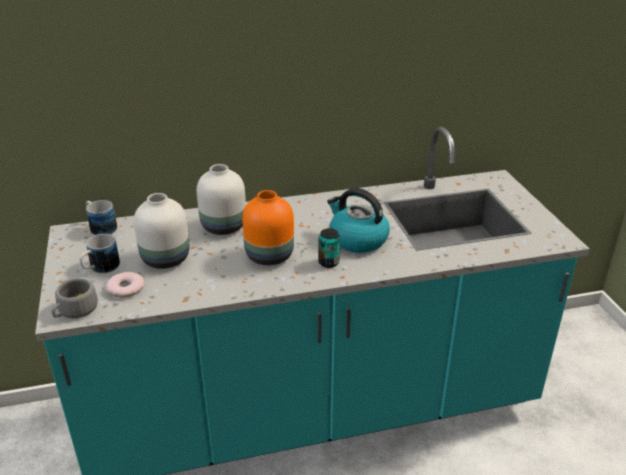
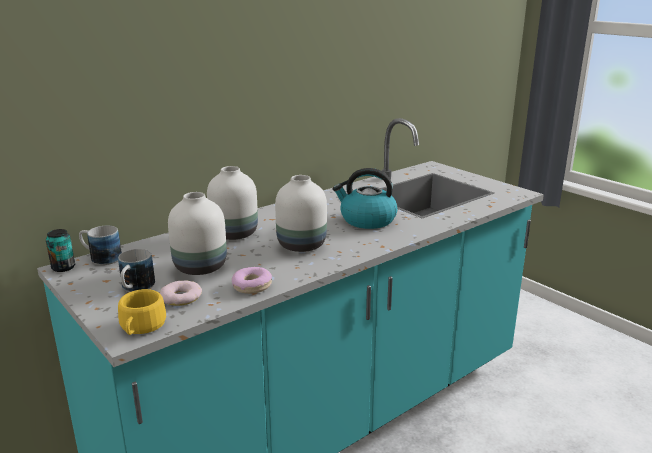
camera: 25 degrees left, 10 degrees down
(75, 311) = (141, 327): grey cup -> yellow cup
(188, 292) = (252, 286): none -> donut
(269, 257) = (302, 246): orange vase -> white vase
(328, 262) = (360, 239): can -> can (63, 267)

